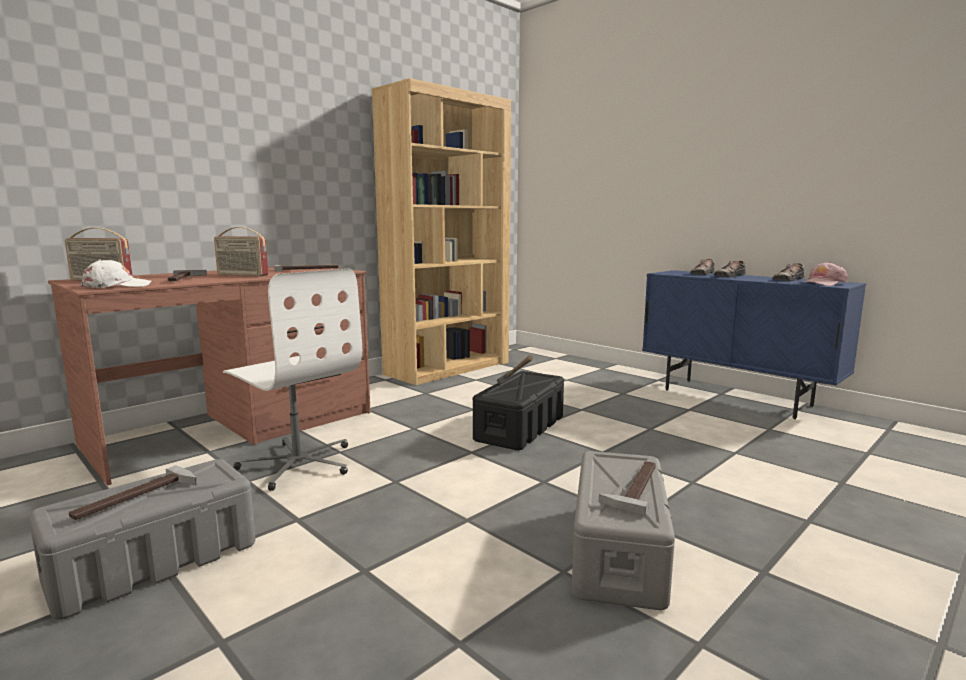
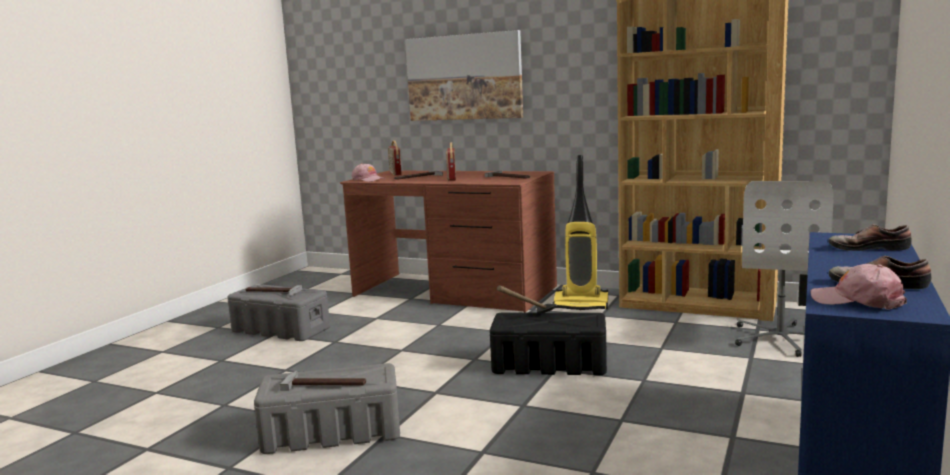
camera: 70 degrees right, 0 degrees up
(116, 286) = (368, 179): white cap -> pink cap
(181, 145) = (464, 77): none -> picture
(298, 463) = (410, 321): white office chair -> white office chair (780, 339)
(386, 393) = (581, 304): none -> vacuum cleaner
(728, 276) = (864, 259): shoe -> none

